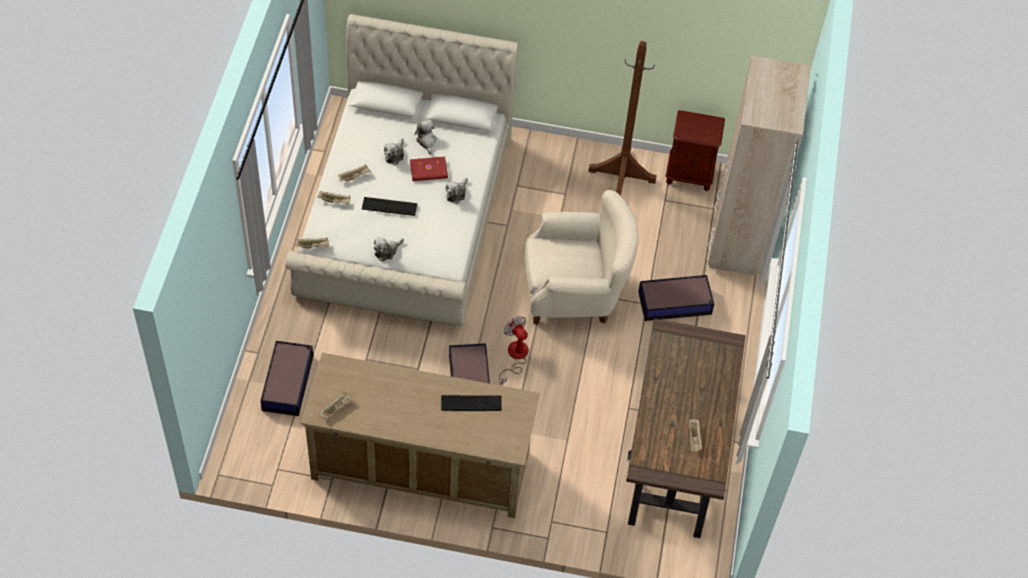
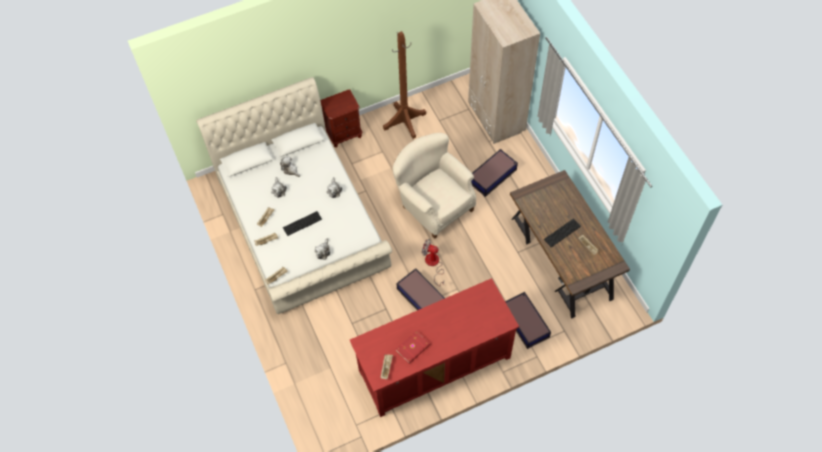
camera: 30 degrees left, 5 degrees up
(288, 382) = (318, 368): storage box -> storage box (525, 322)
(421, 464) = (434, 363): beige dresser -> red dresser
(429, 171) = (307, 187): red book -> red book (413, 348)
(471, 403) = (459, 310): keyboard -> keyboard (562, 233)
(574, 291) = (434, 204): beige armchair -> beige armchair turned 90 degrees counterclockwise
(689, 175) = (440, 97): brown nightstand -> brown nightstand (344, 134)

